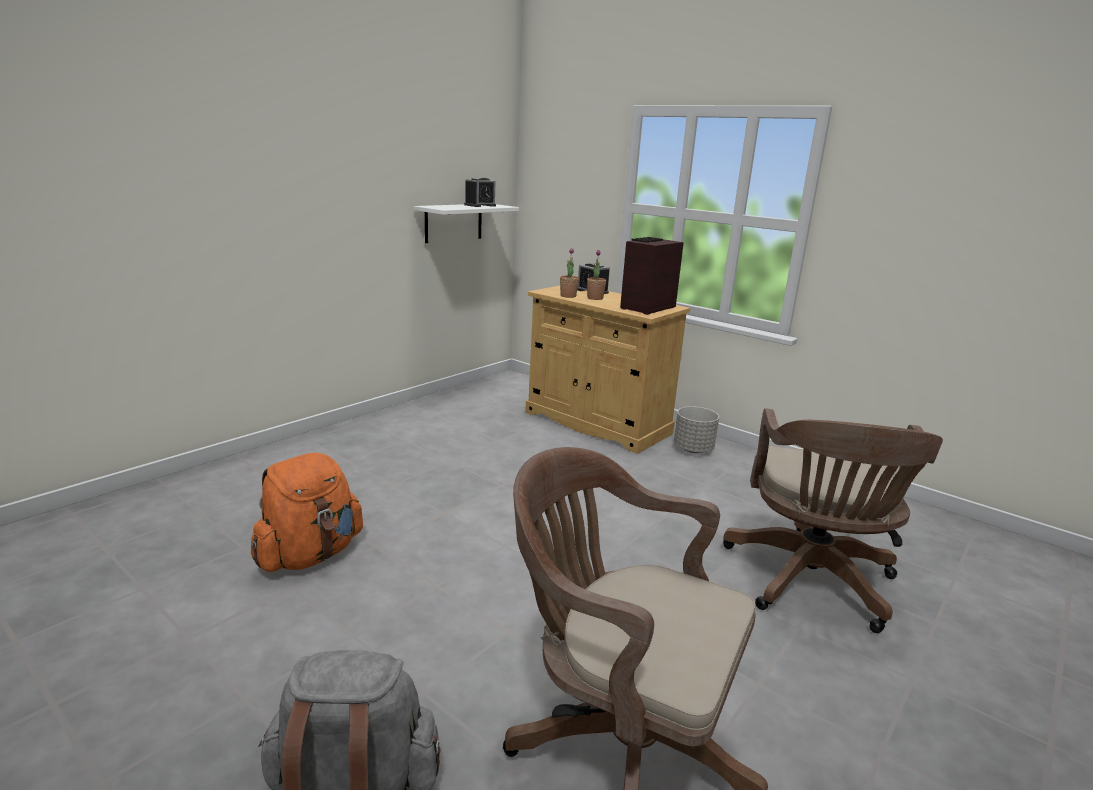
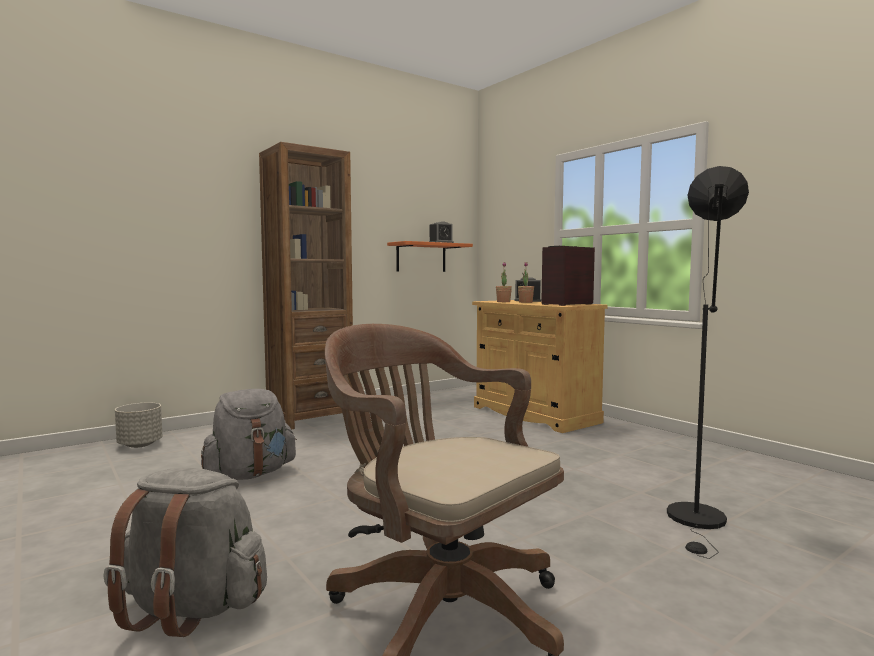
camera: 15 degrees right, 15 degrees down
(310, 555) = (250, 474): orange backpack -> grey backpack
(335, 442) = (310, 418): none -> brown bookcase
(453, 222) = (421, 257): white shelf -> orange shelf
(693, 449) = (618, 432): grey planter -> grey planter (140, 445)
(810, 583) = (698, 522): brown office chair -> black floor lamp

